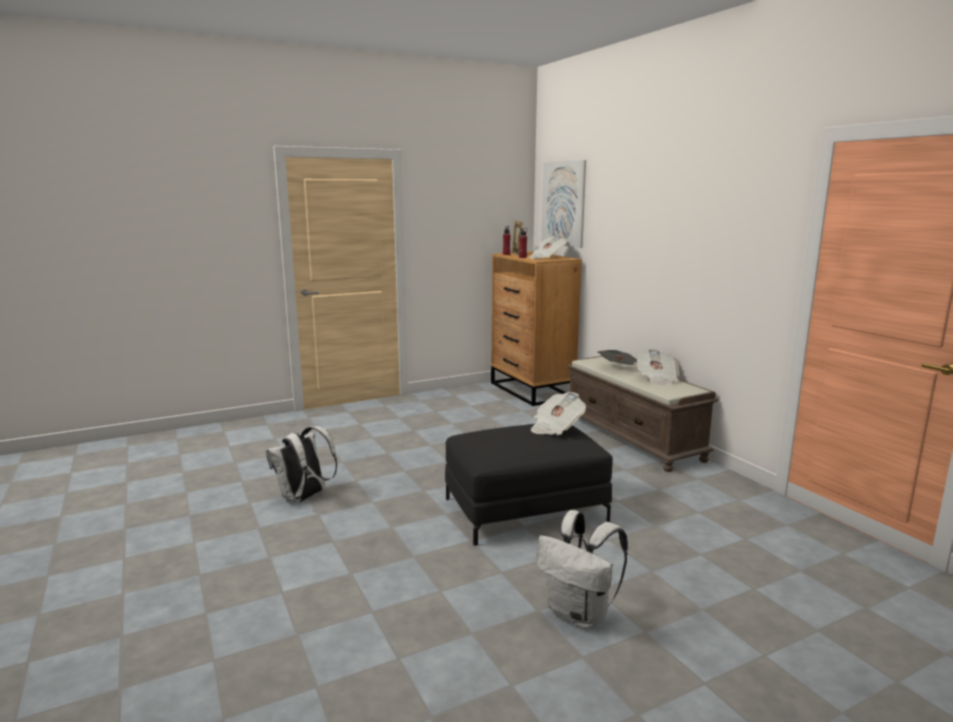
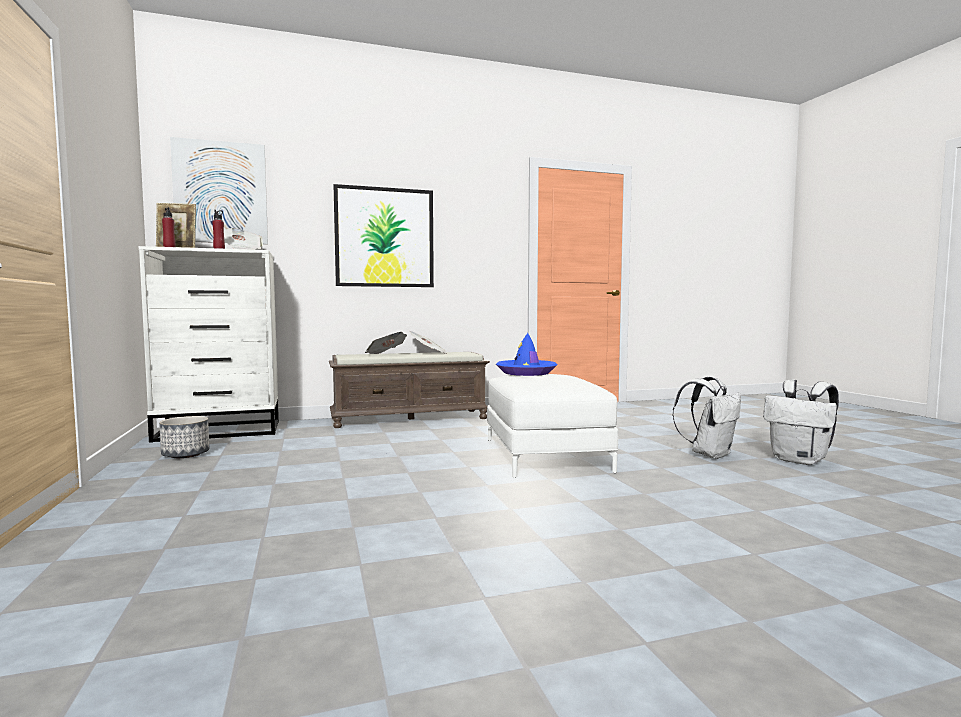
camera: 80 degrees left, 10 degrees down
(304, 498) = (482, 550): white backpack -> white backpack (800, 460)
(467, 397) = (185, 454): none -> planter
(524, 509) = (544, 454): black ottoman -> white ottoman
(531, 391) = (220, 431): brown dresser -> white dresser
(556, 428) = (526, 373): newspaper -> blue hat
(653, 246) = (384, 237): none -> picture

